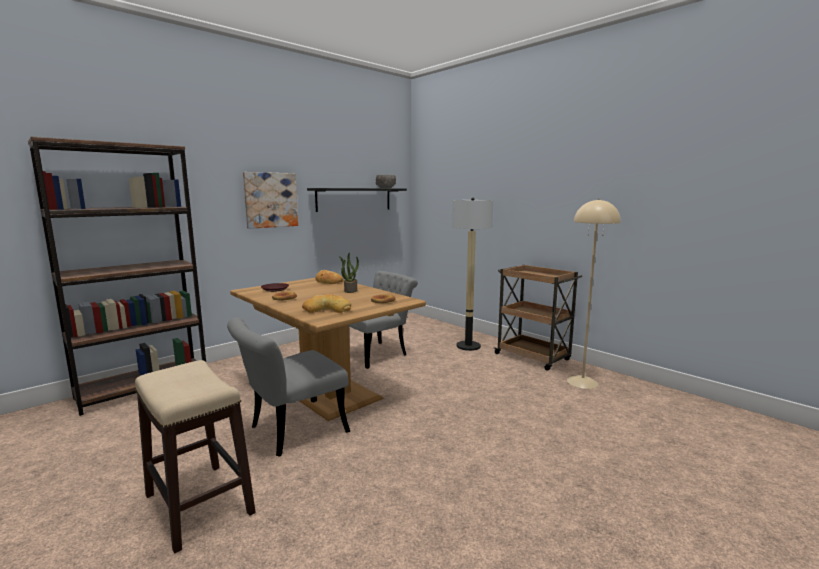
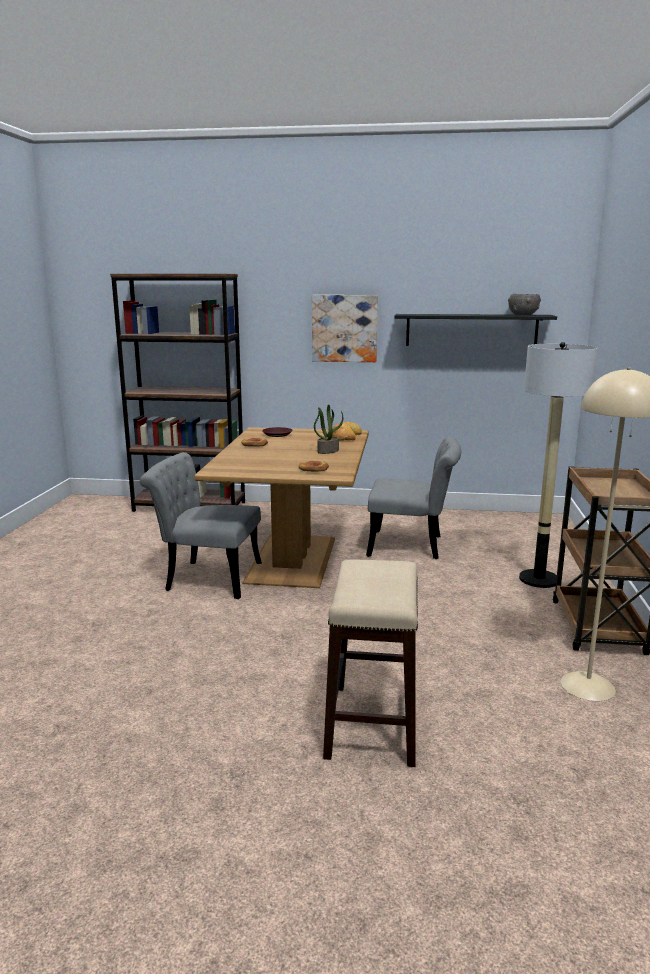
camera: 50 degrees right, 5 degrees up
(199, 504) = (84, 594): stool -> stool (372, 724)
(327, 309) = (247, 463): bread -> none

